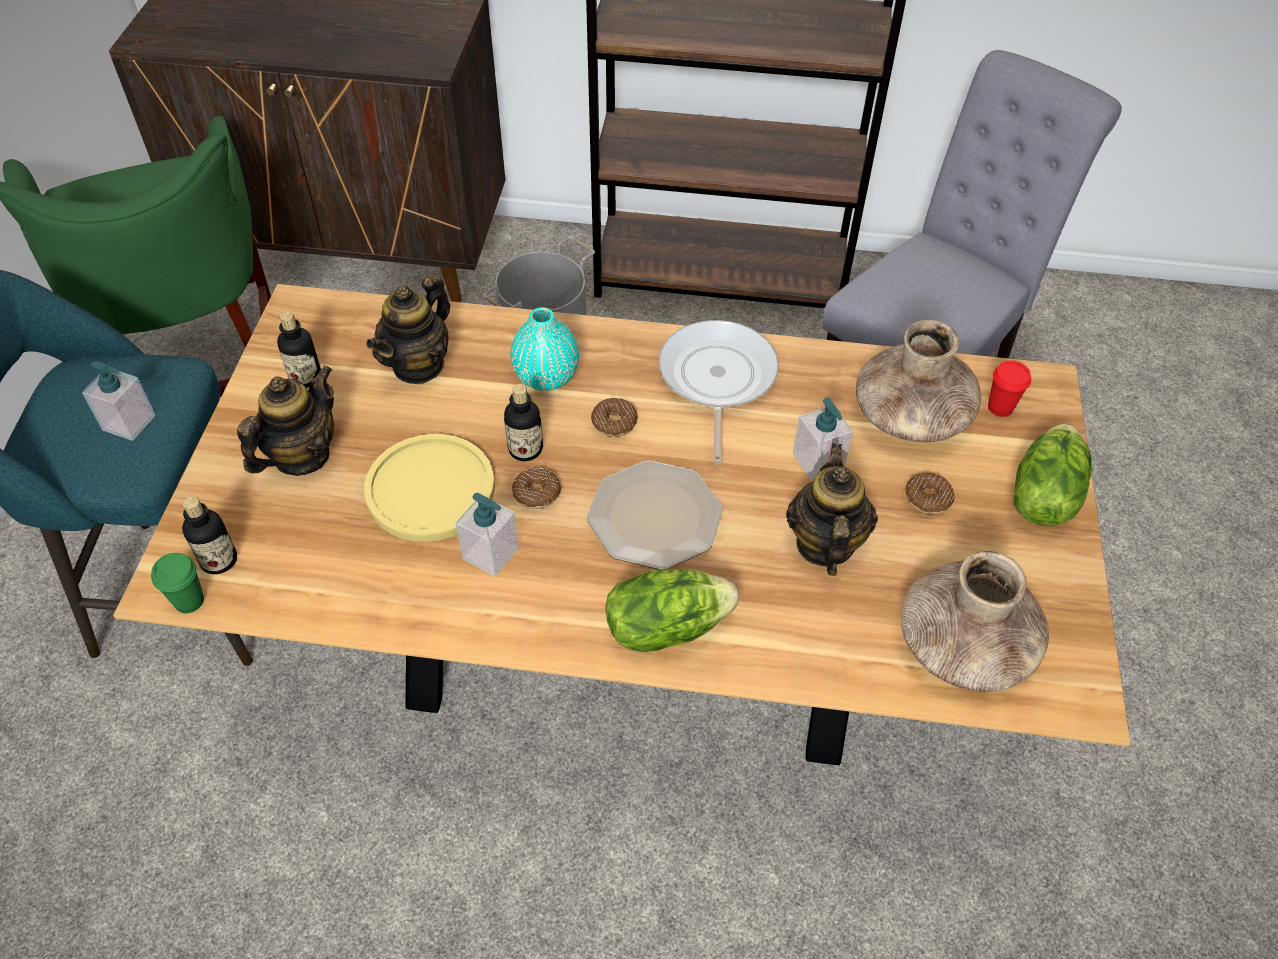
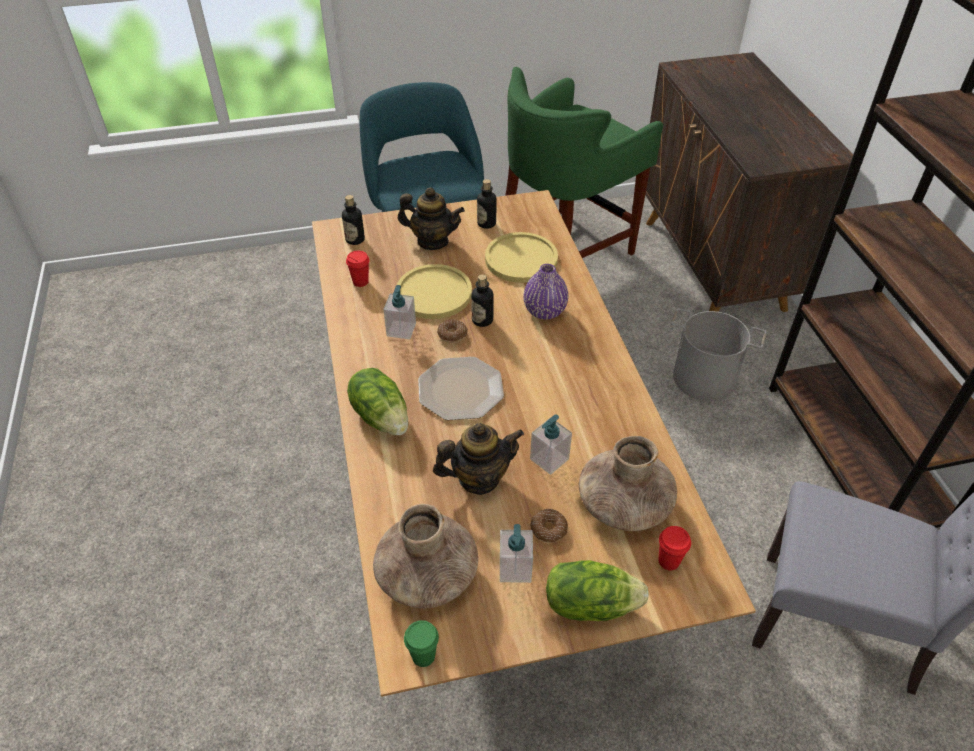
camera: 70 degrees right, 5 degrees down
(129, 423) = (427, 183): soap dispenser -> soap dispenser (515, 569)
(189, 601) = (328, 239): green cup -> green cup (423, 656)
(340, 579) = (360, 282): none -> red cup
(418, 365) = (521, 259): teapot -> yellow plate
(546, 376) = (544, 311): turquoise vase -> purple vase
(614, 422) = (525, 351): donut -> none
(716, 379) = (592, 389): frying pan -> none

